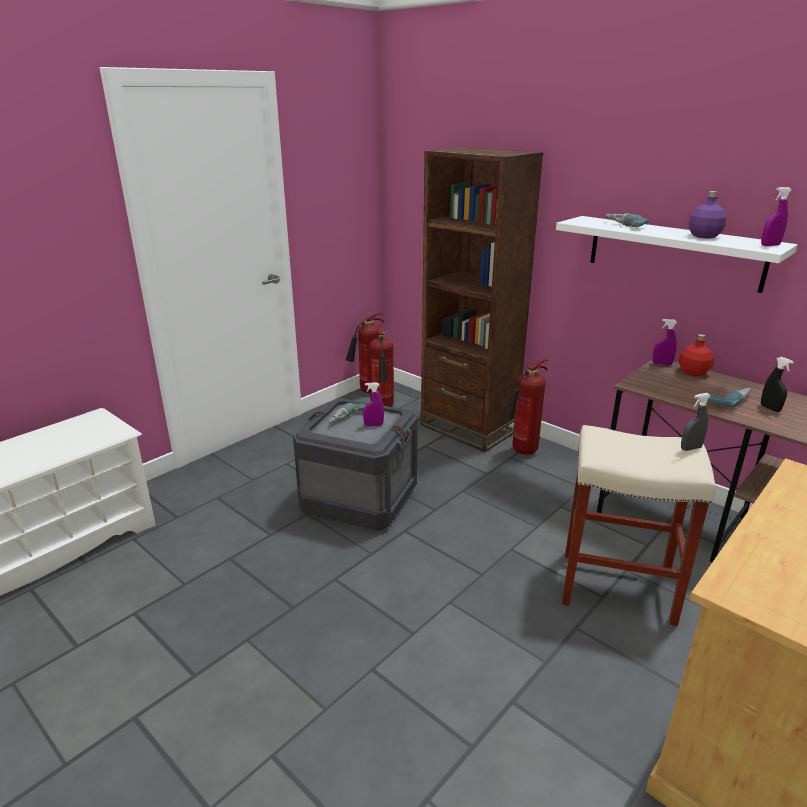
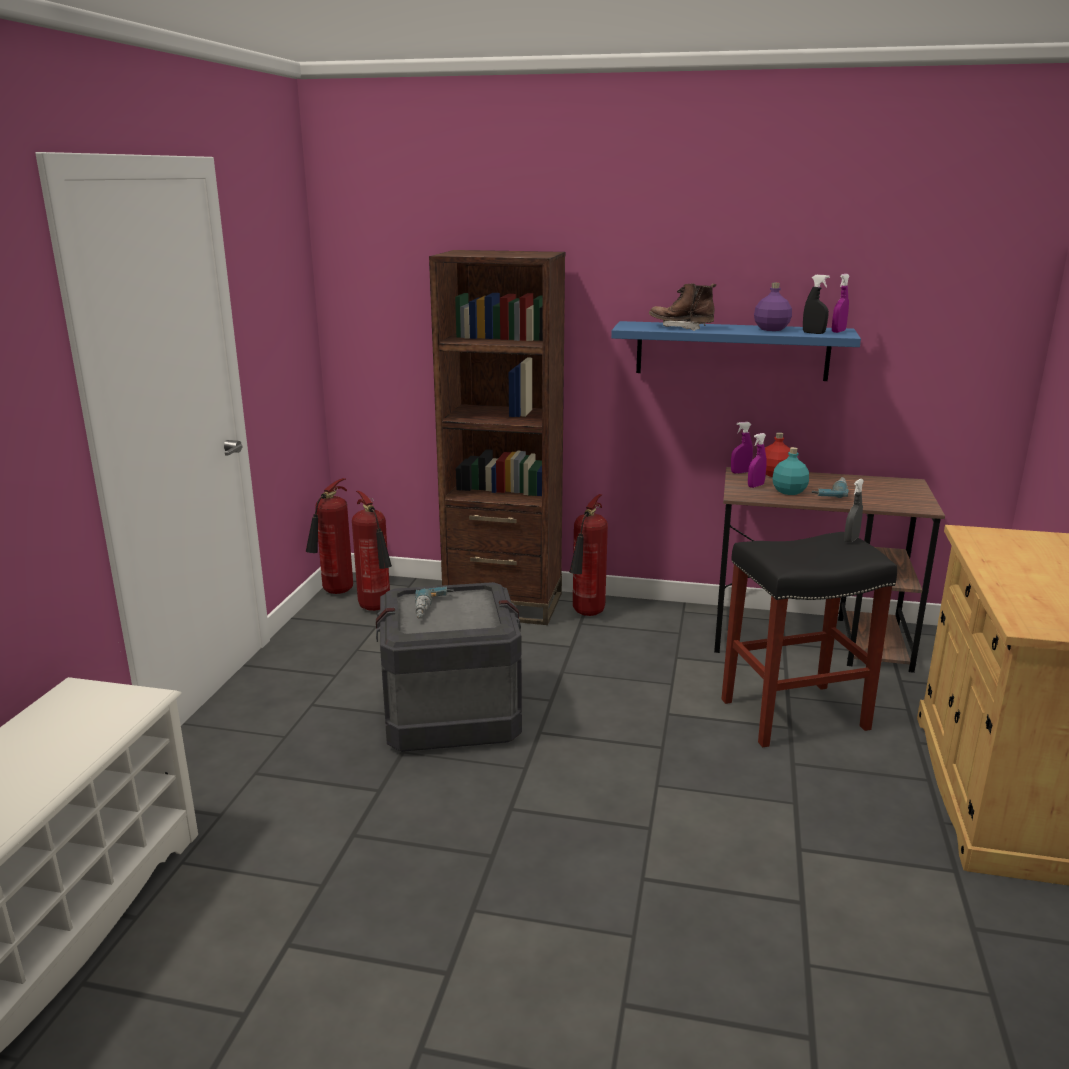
camera: 30 degrees left, 5 degrees down
(373, 425) = (470, 608): purple spray bottle -> purple spray bottle (755, 486)
(615, 587) = (792, 715): beige stool -> black stool
(620, 226) = (681, 327): power drill -> brown boot
(674, 252) = (732, 350): white shelf -> blue shelf
(686, 390) = (789, 491): none -> turquoise bottle
(770, 408) = (870, 492): black spray bottle -> black spray bottle (813, 333)

